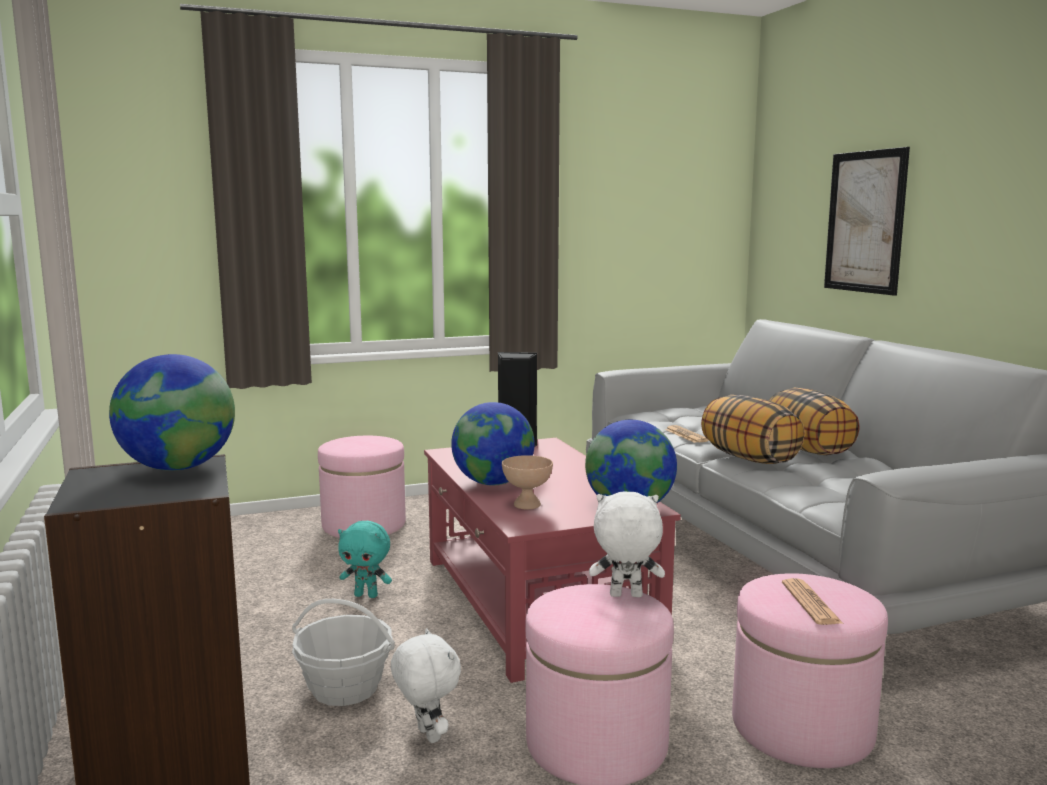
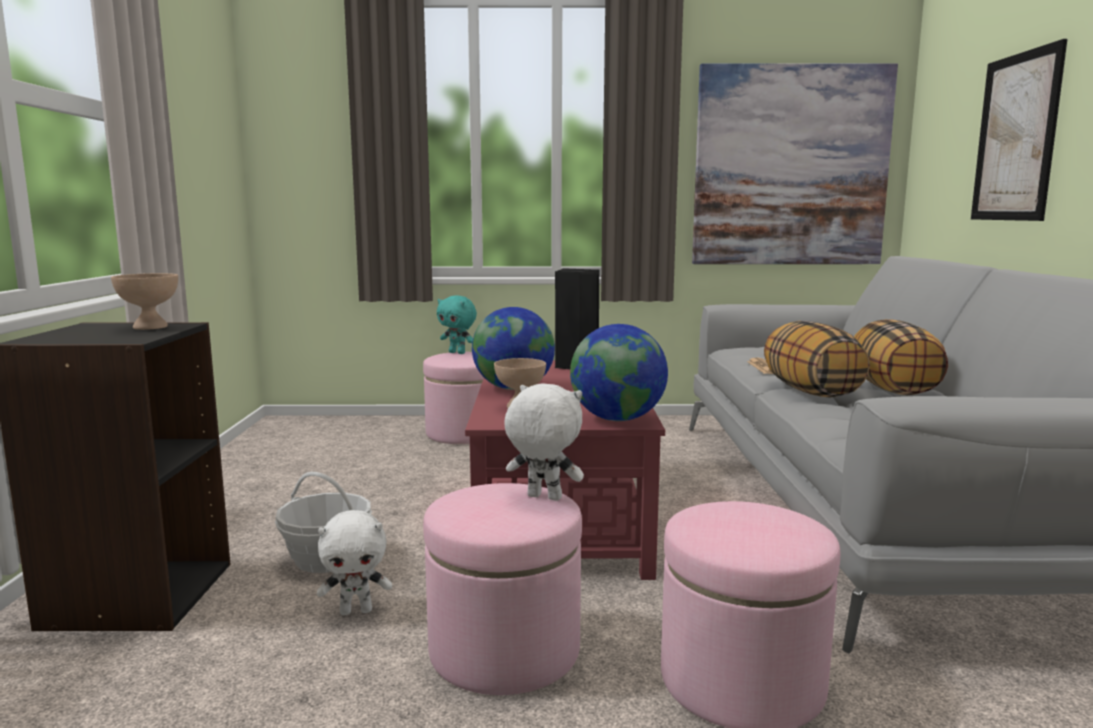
camera: 20 degrees right, 0 degrees up
(178, 468) = (151, 327): globe -> beige bowl
(366, 595) = (415, 488): turquoise plush toy -> turquoise plush toy (458, 353)
(426, 735) = (356, 610): white plush toy -> white plush toy turned 90 degrees clockwise
(655, 233) = (790, 166): none -> picture
(811, 603) = (741, 532): newspaper -> none

